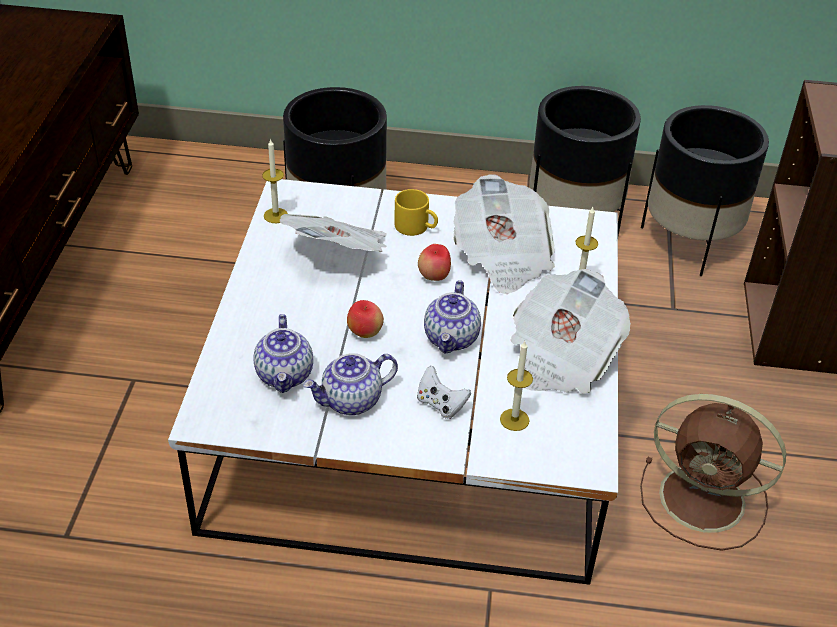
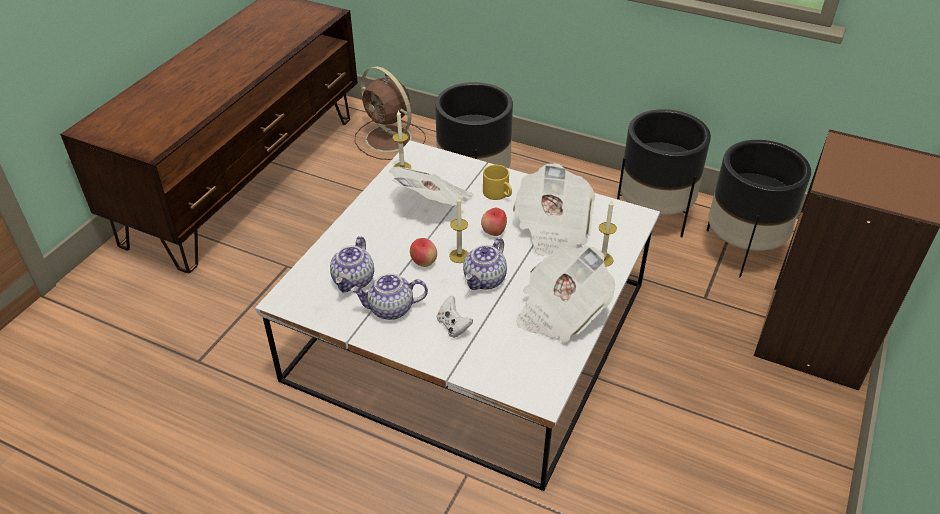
camera: 20 degrees right, 0 degrees up
(514, 419) = (502, 349): candle -> candle (459, 256)
(706, 500) = (665, 451): brown fan -> brown fan (390, 140)

